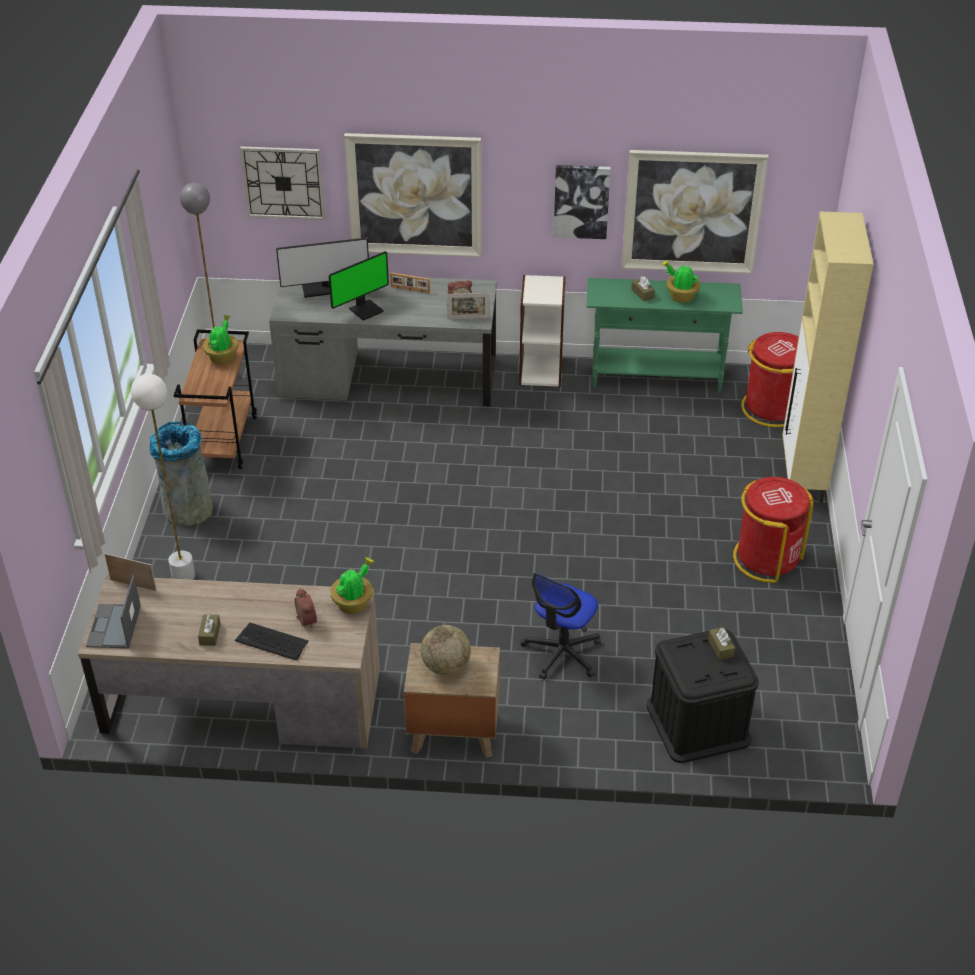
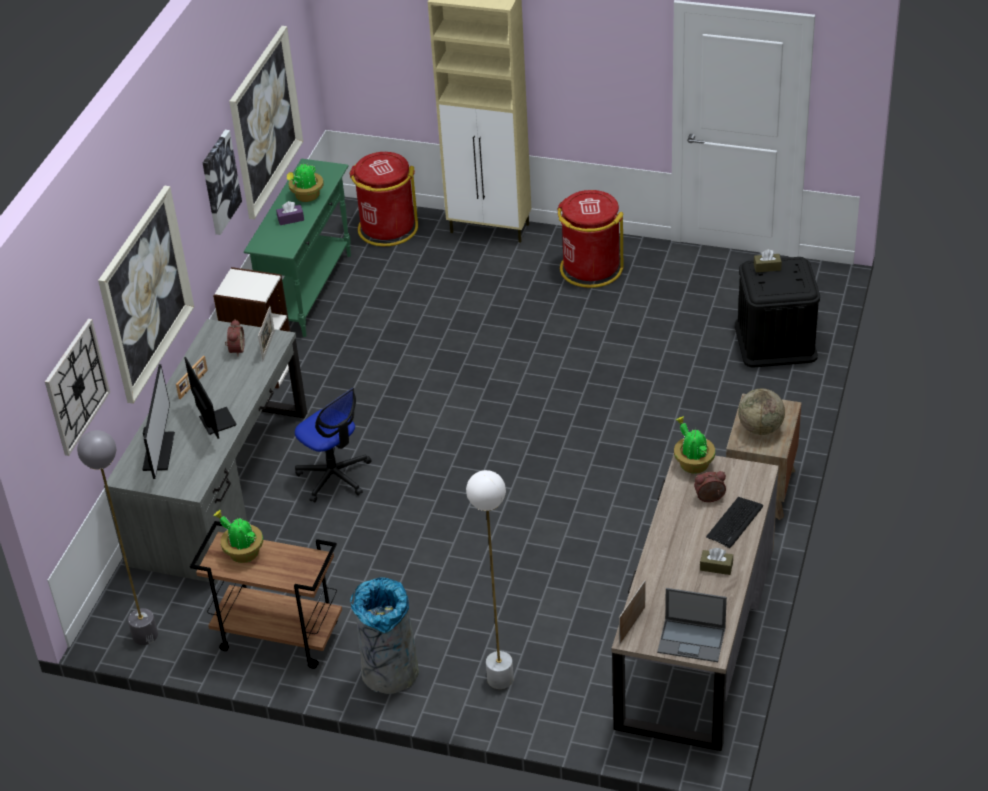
camera: 75 degrees left, 0 degrees up
(562, 653) = (678, 409): office chair -> office chair (334, 476)
(642, 294) = (290, 219): brown tissue box -> purple tissue box

